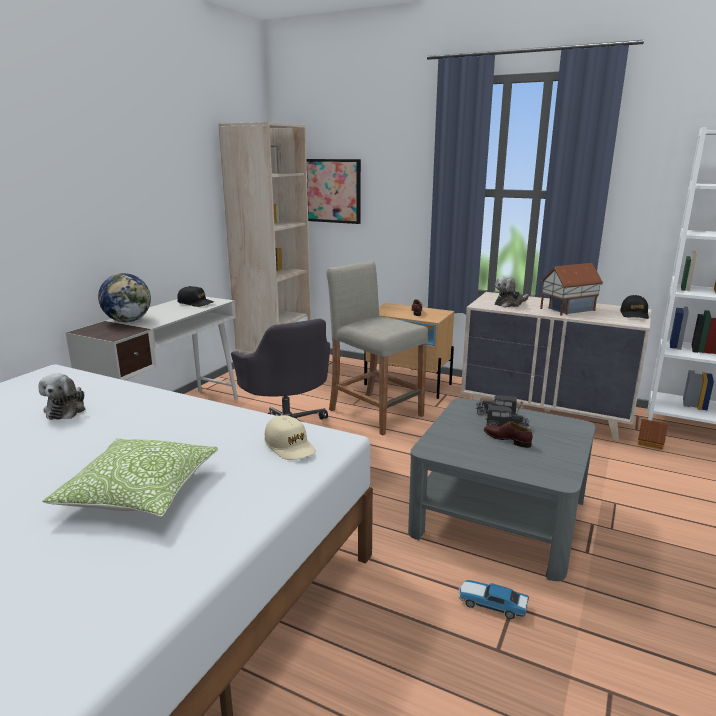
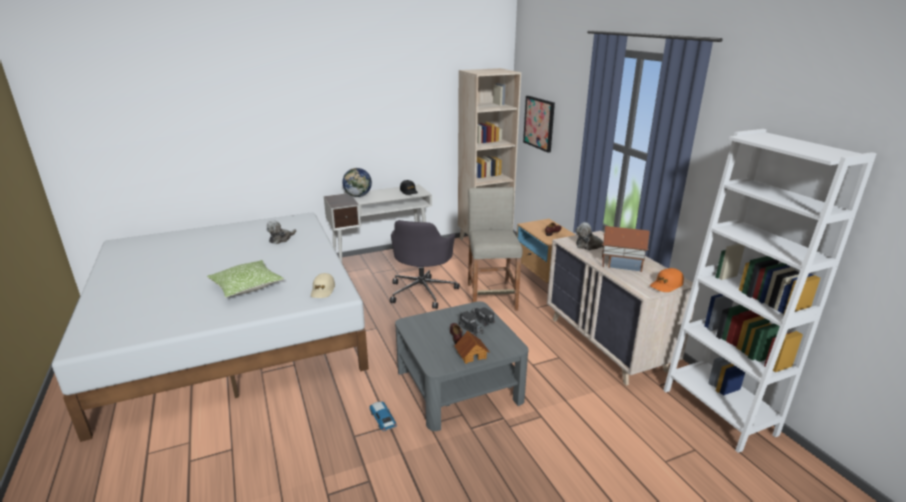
camera: 40 degrees right, 5 degrees up
(634, 314) = (666, 285): black cap -> orange cap
(650, 442) = (651, 397): toy house -> toy house (471, 354)

